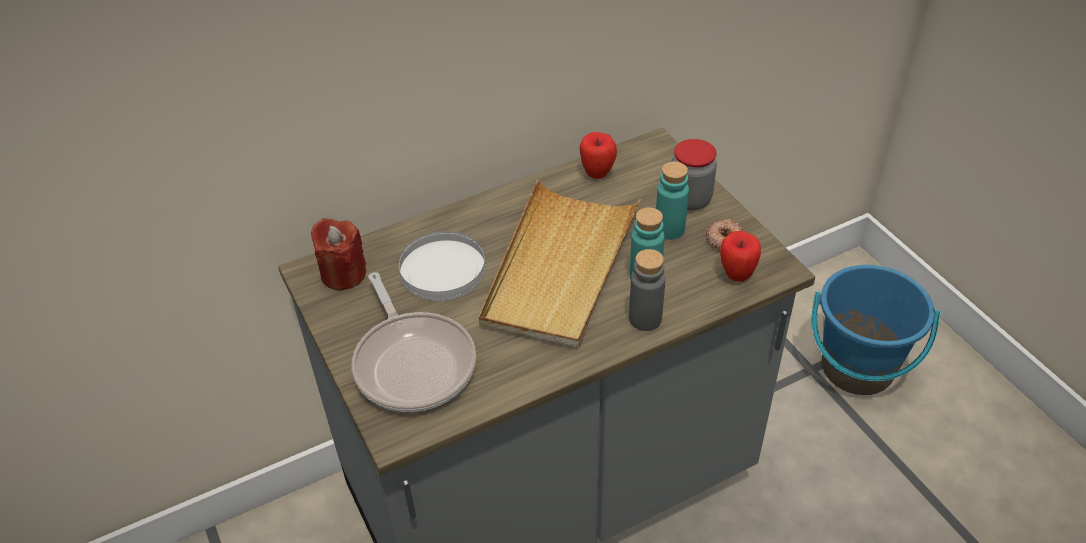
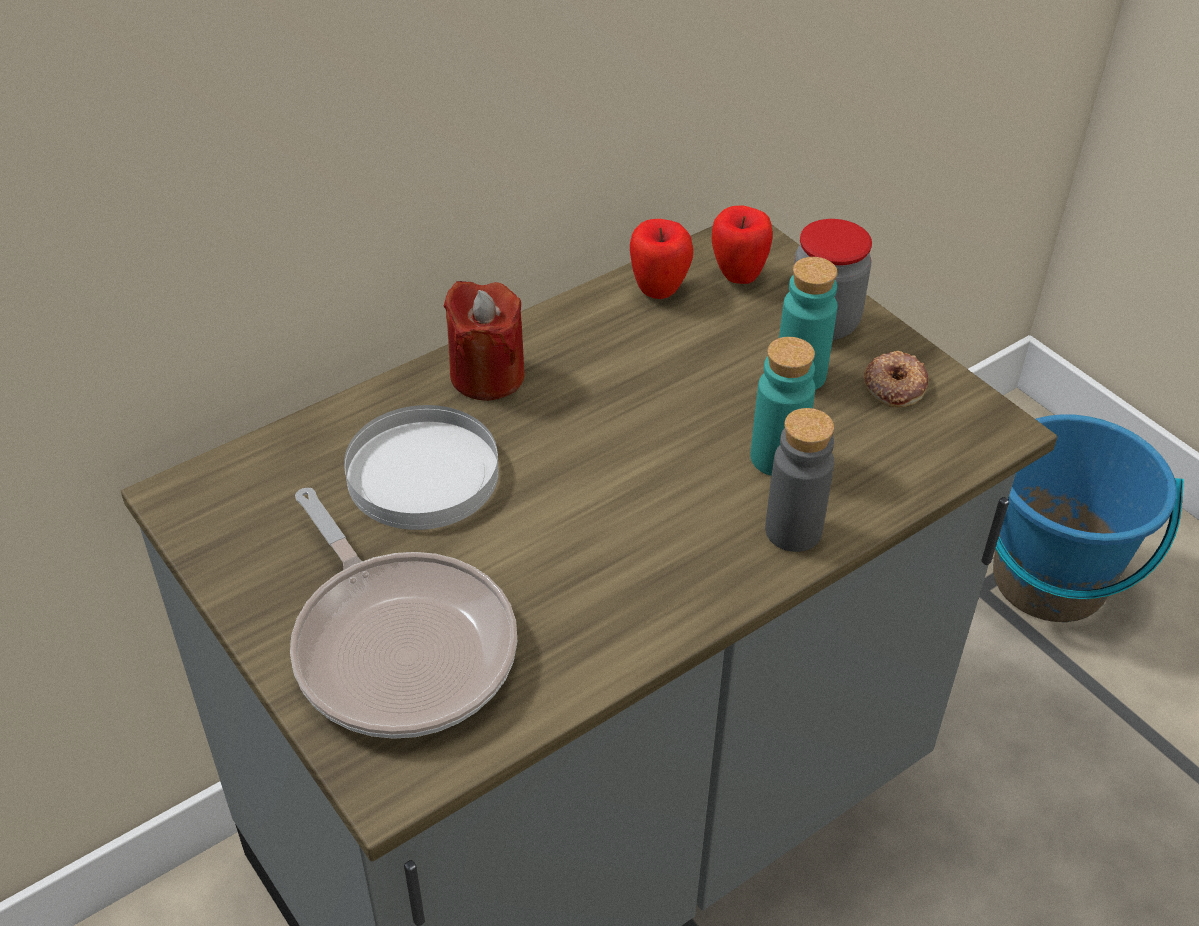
camera: 10 degrees left, 0 degrees up
(343, 274) = (244, 496): red candle -> red candle (487, 375)
(560, 267) = (628, 454): beige tray -> none
(736, 275) = (929, 443): apple -> apple (738, 276)

